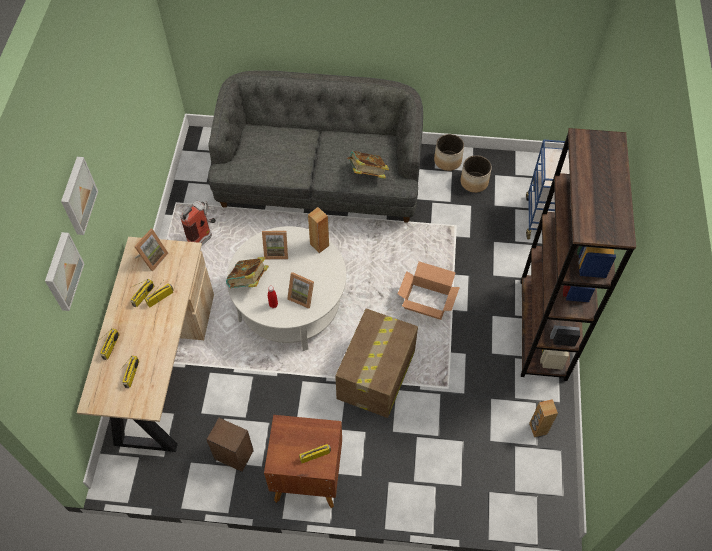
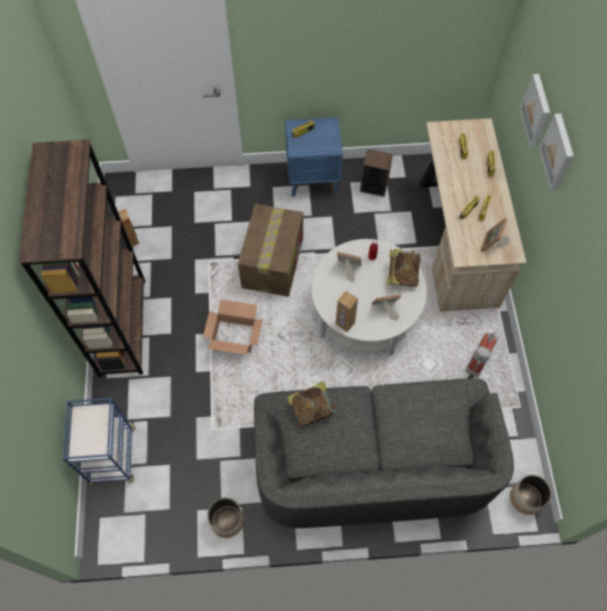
camera: 170 degrees right, 5 degrees up
(306, 477) = (313, 179): brown nightstand -> blue nightstand
(474, 182) = (193, 493): planter -> planter (525, 498)

